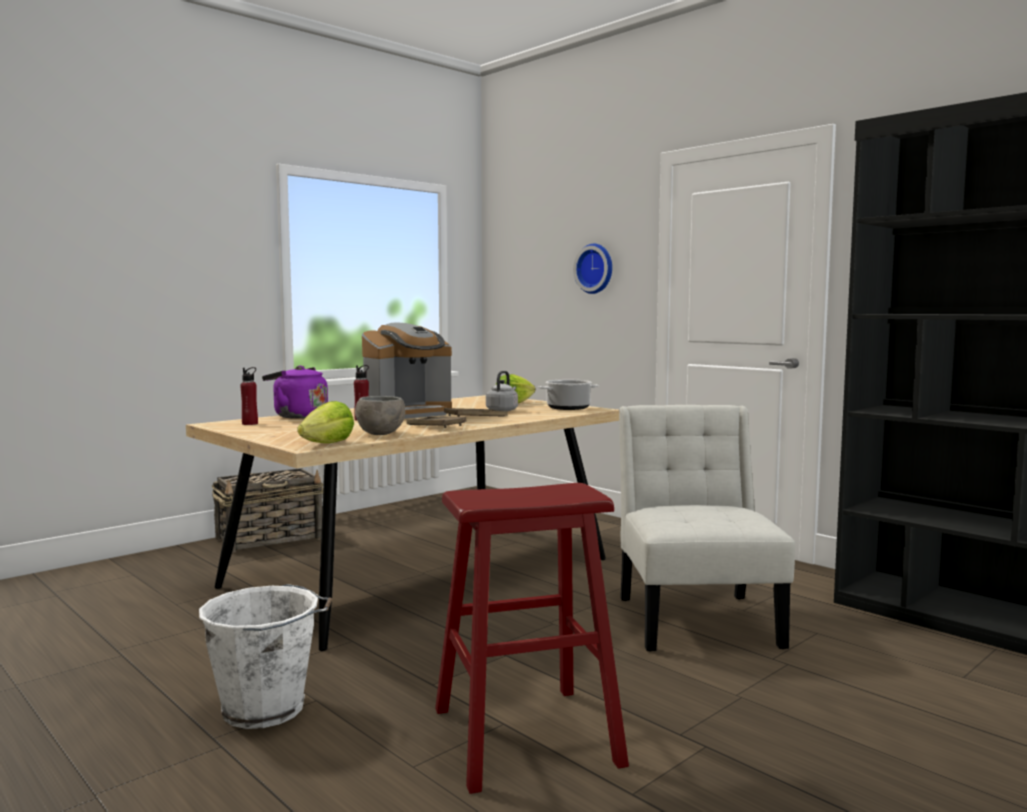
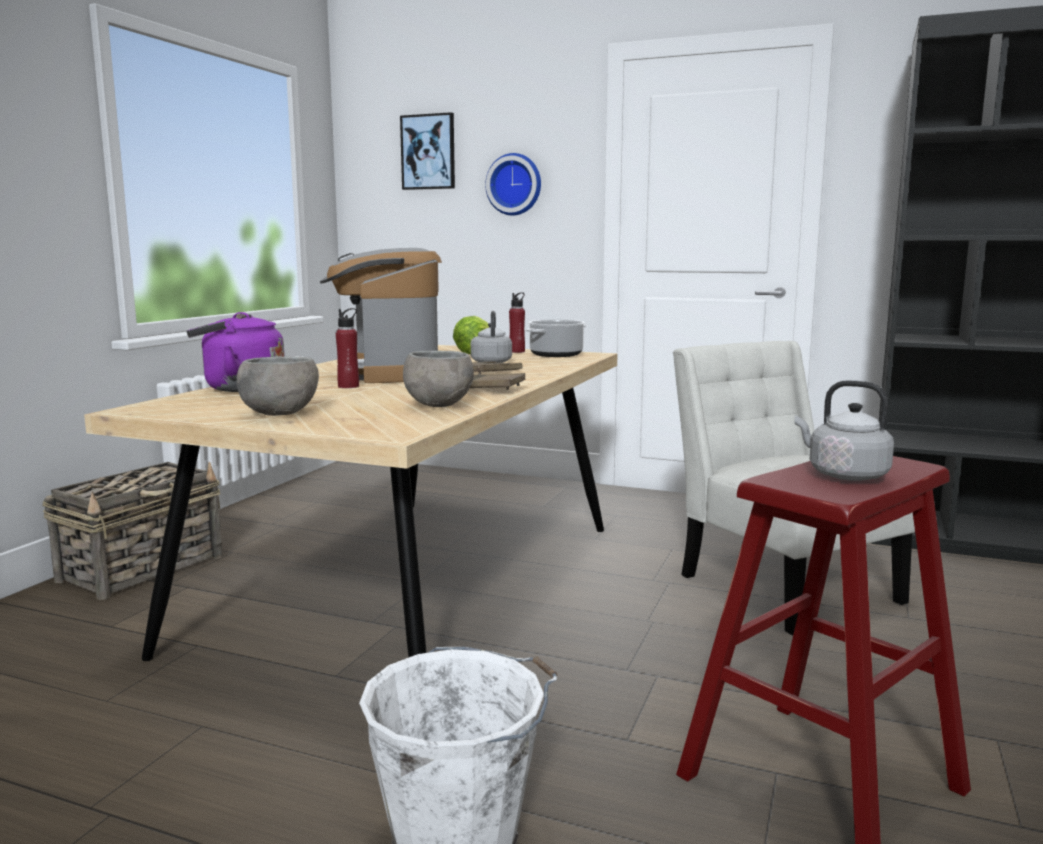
camera: 25 degrees left, 5 degrees up
(250, 424) = (196, 405): red bottle -> red bottle (517, 351)
(278, 431) = (278, 414): none -> grey bowl
(327, 443) = (409, 426): lettuce -> none
(408, 413) = (387, 374): coffee machine -> coffee machine turned 135 degrees clockwise
(519, 495) = (843, 475): none -> grey kettle
(539, 244) = (428, 152): none -> picture

